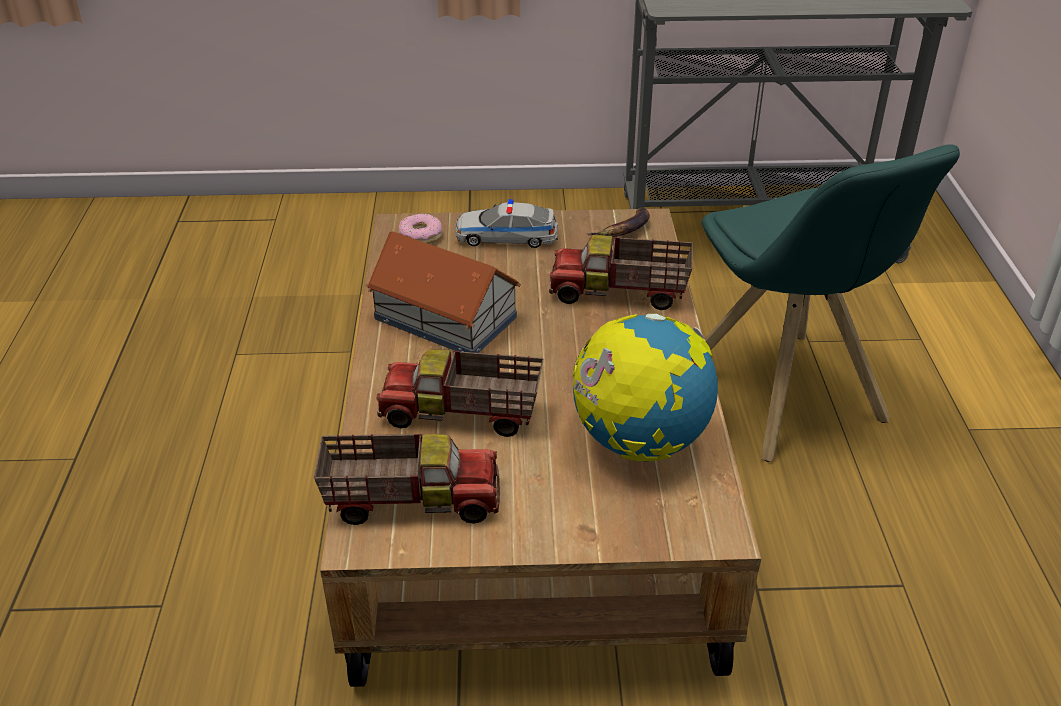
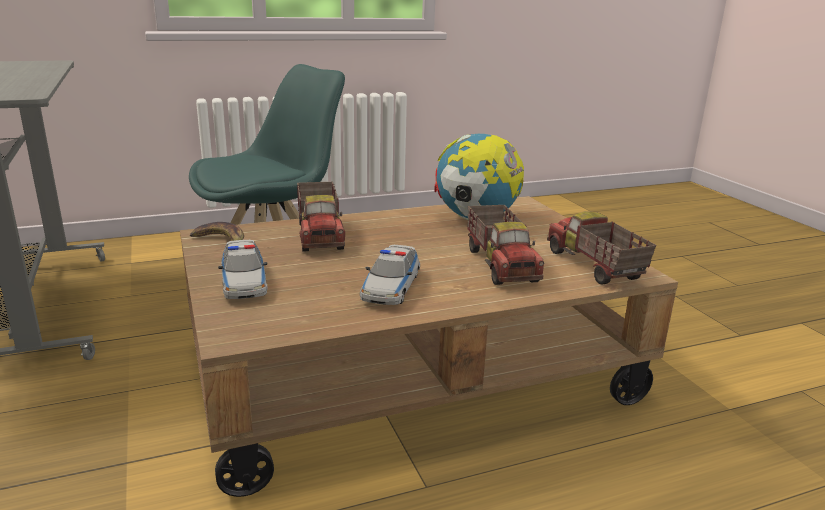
camera: 110 degrees left, 15 degrees down
(421, 236) = (251, 322): donut -> none
(446, 318) = (391, 287): toy house -> toy car

